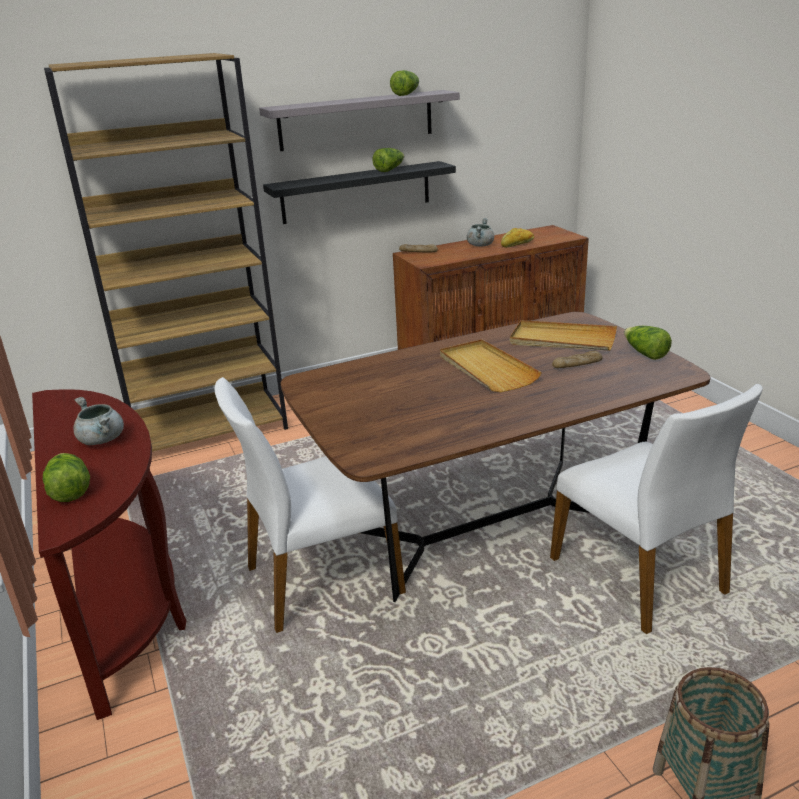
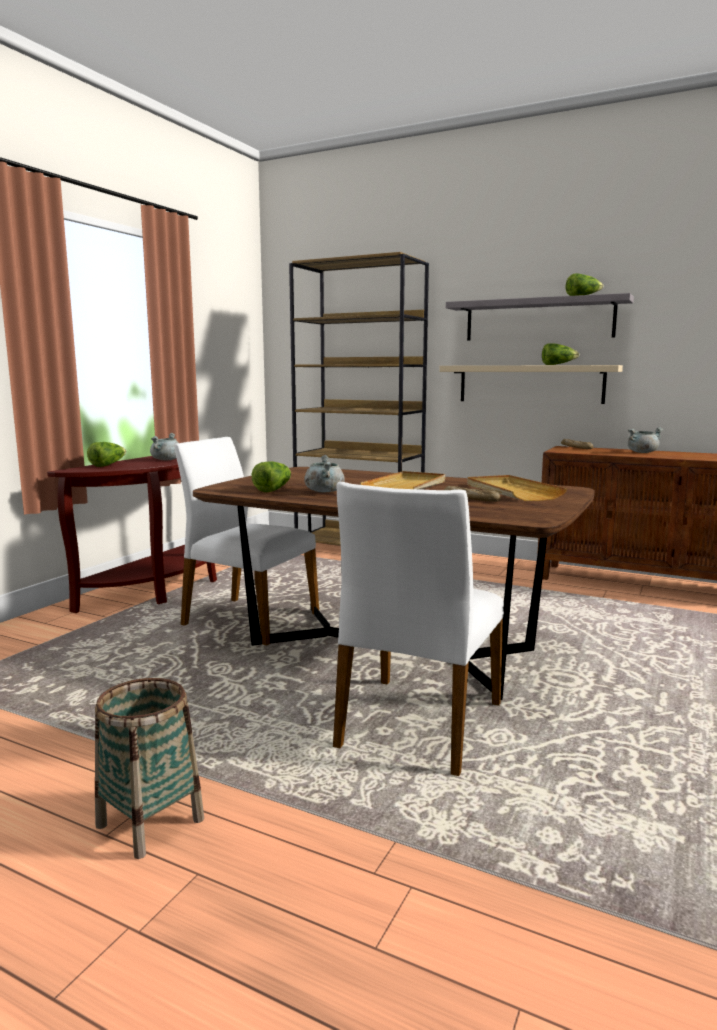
camera: 50 degrees right, 15 degrees down
(356, 192) = (530, 384): black shelf -> beige shelf
(460, 409) = (324, 491): none -> grey cooking pot
(517, 244) = (678, 456): bread -> none
(644, 353) = (547, 508): lettuce -> lettuce (273, 489)

